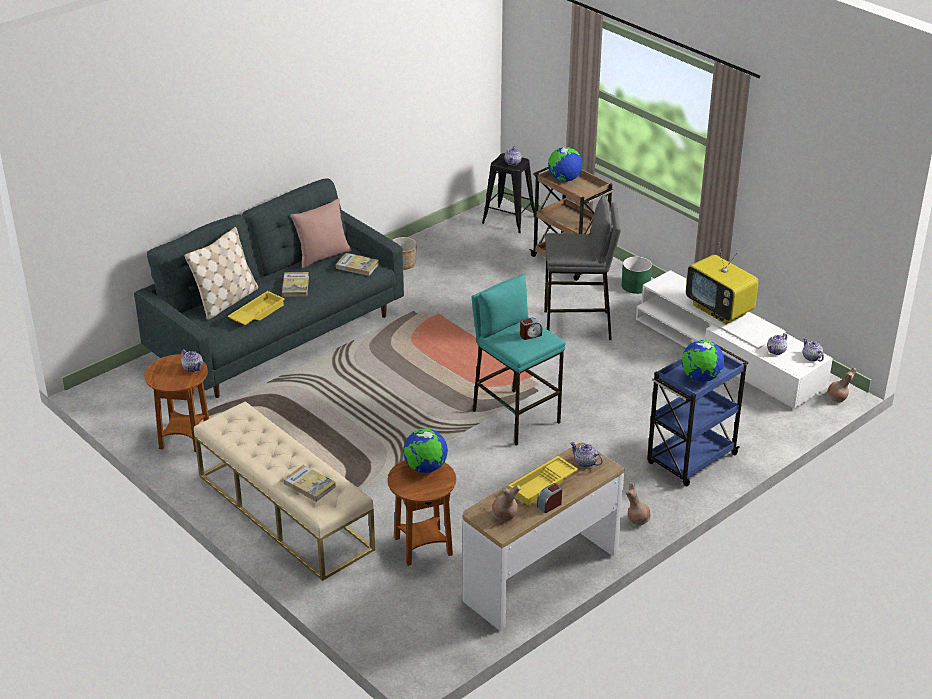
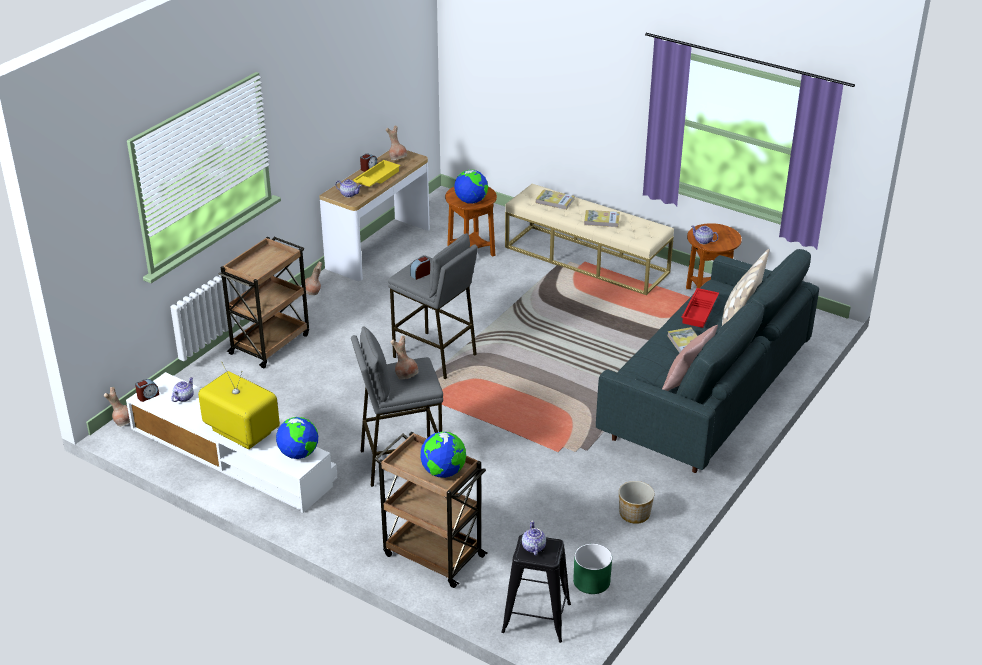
camera: 165 degrees right, 0 degrees up
(256, 313) = (700, 311): yellow tray -> red tray
(357, 266) = (641, 377): book -> book (601, 220)
(515, 417) = (435, 356): turquoise stool -> grey stool
(573, 245) = (406, 375): none -> brown vase
(636, 286) = (343, 530): green planter -> green planter (591, 581)
(690, 460) = (270, 343): blue cart -> brown cart
(700, 378) = (261, 259): globe -> globe (299, 454)
(811, 357) = (148, 396): teapot -> alarm clock

